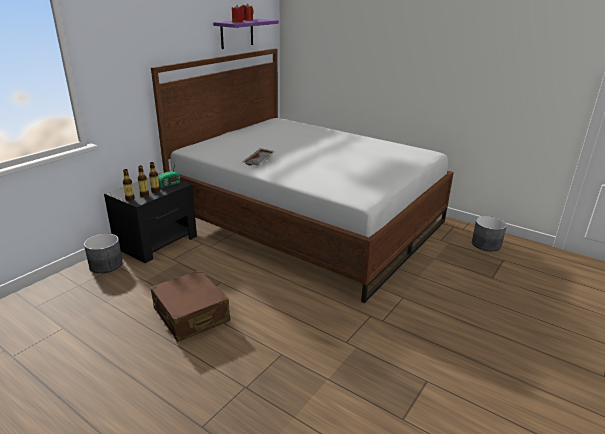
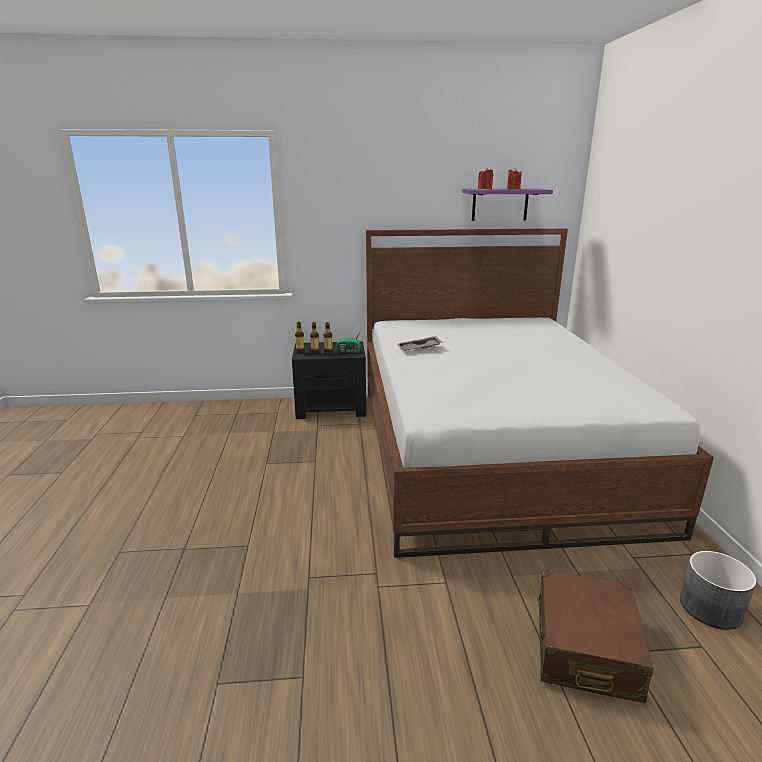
camera: 50 degrees right, 5 degrees down
(105, 265) = (272, 408): grey planter -> none
(191, 315) = (252, 473): brown suitcase -> brown suitcase (585, 648)

